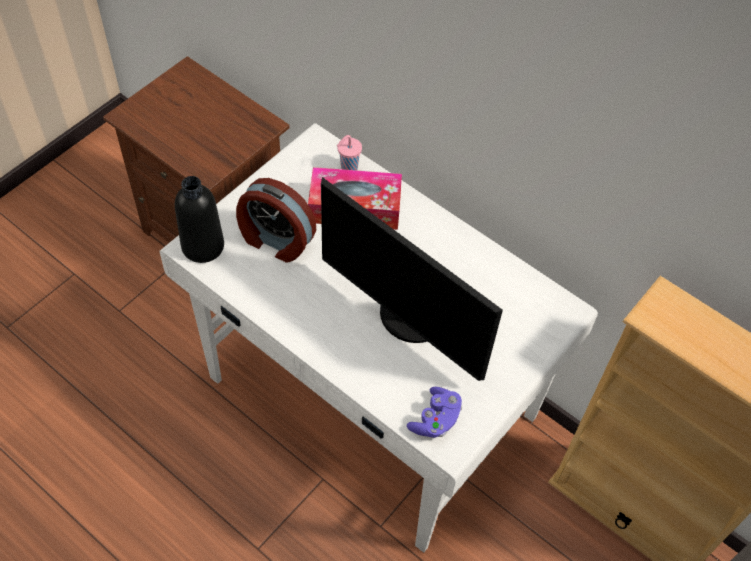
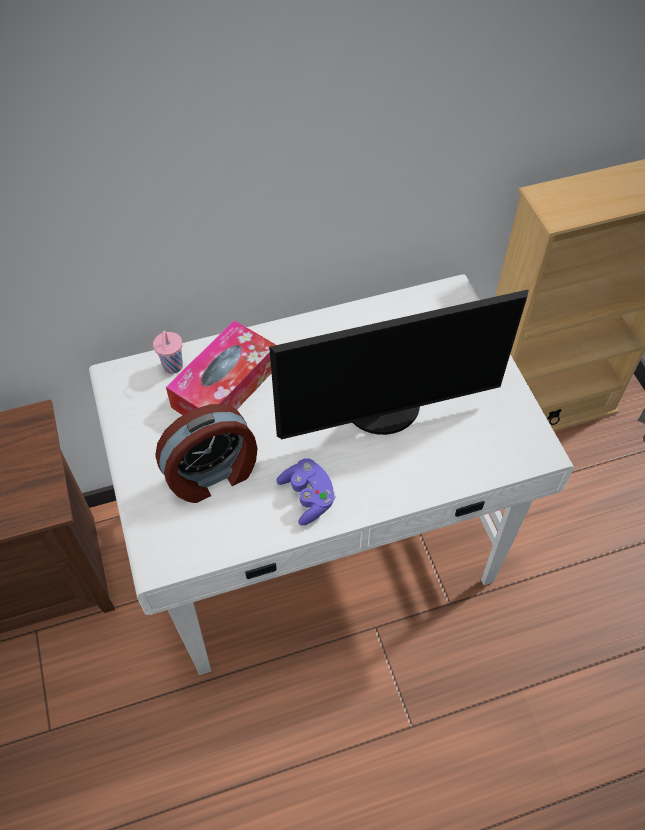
camera: 55 degrees left, 0 degrees up
(203, 246) = (167, 547): black bottle -> none
(435, 419) = (506, 447): purple game controller -> purple game controller (308, 497)

